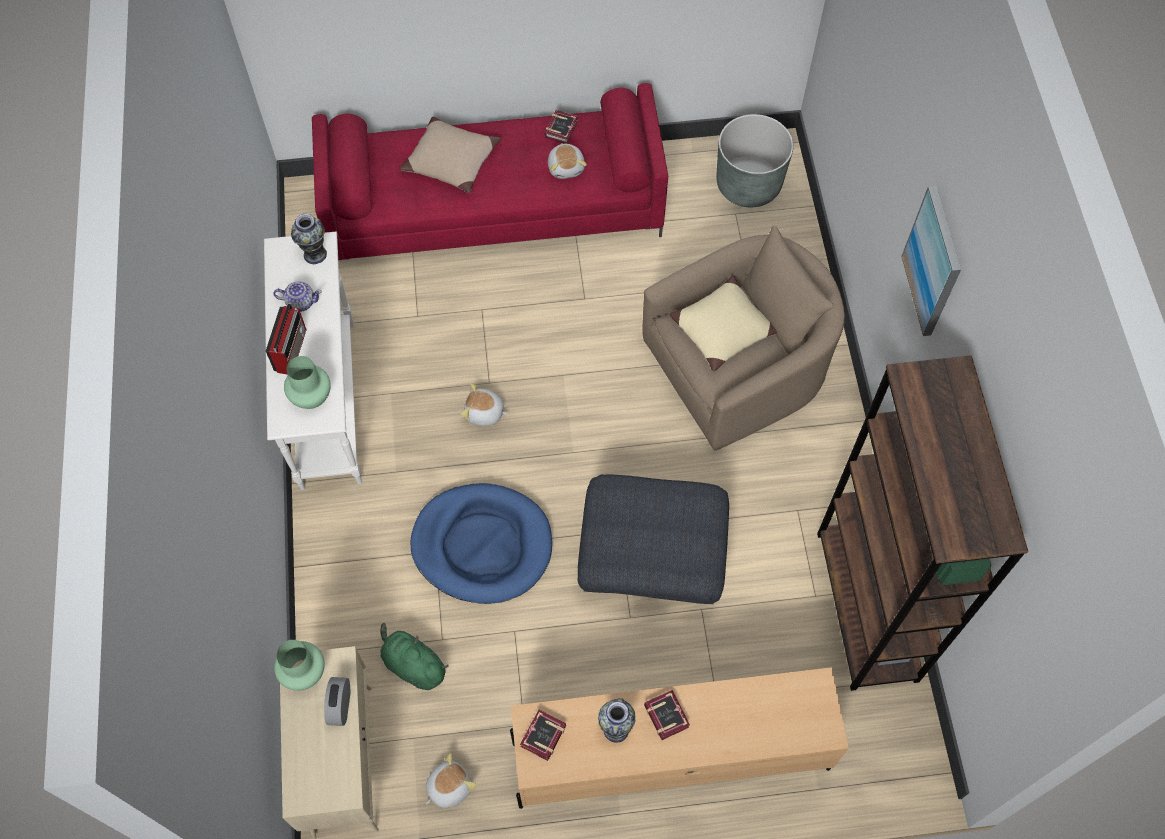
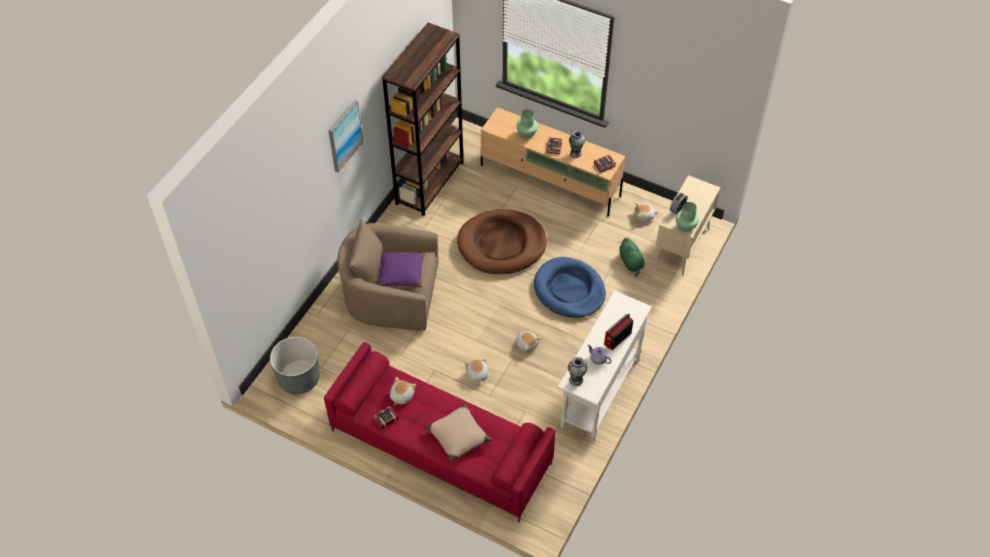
camera: 145 degrees left, 10 degrees down
(312, 396) = (620, 312): green vase -> green vase (526, 133)
(521, 326) = (477, 374): none -> plush toy
(650, 561) = (502, 244): grey ottoman -> brown dog bed
(722, 329) = (401, 273): beige pillow -> purple pillow

